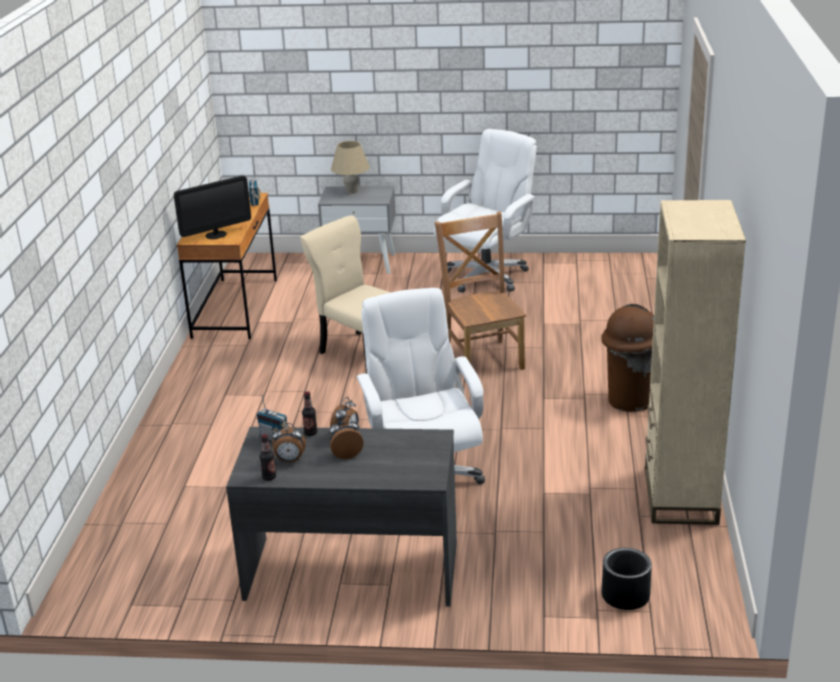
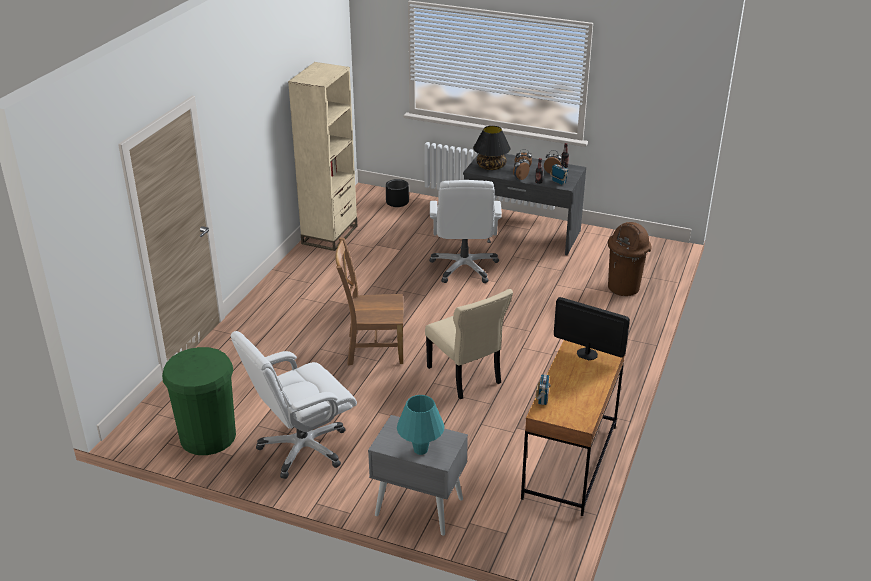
camera: 165 degrees left, 5 degrees up
(216, 235) = (587, 354): monitor -> monitor turned 45 degrees clockwise
(352, 191) = (420, 450): beige table lamp -> turquoise table lamp
(408, 450) = (491, 166): none -> black table lamp
(483, 357) = (372, 349): brown chair -> brown chair turned 90 degrees clockwise
(579, 269) = (208, 436): none -> green trash can
(629, 400) = (300, 292): brown trash can -> brown trash can (624, 288)

